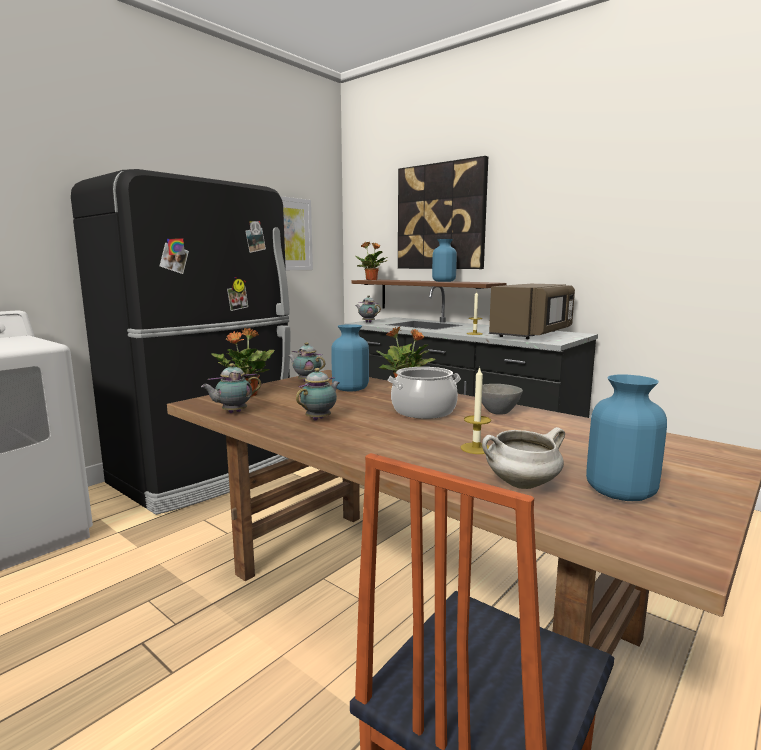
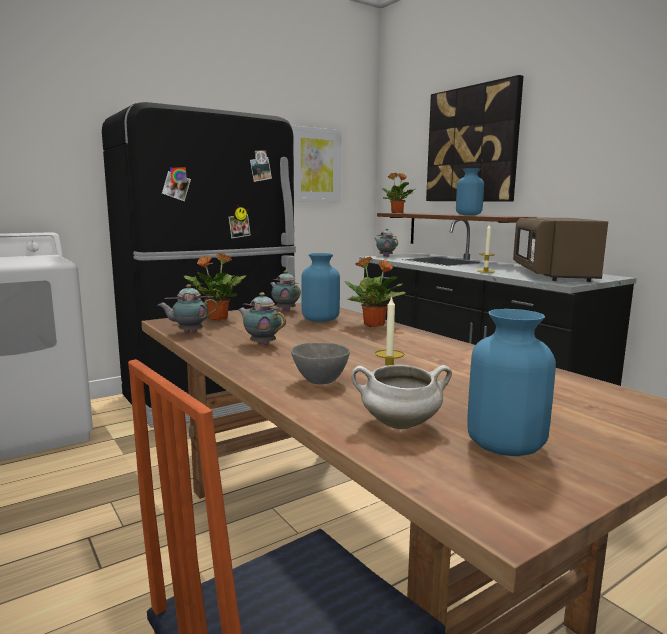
camera: 15 degrees right, 0 degrees up
(320, 419) = (261, 344): teapot -> teapot turned 105 degrees counterclockwise
(423, 411) = (372, 345): cooking pot -> none
(498, 412) = (451, 353): grey bowl -> grey bowl (319, 381)
(532, 334) = (552, 275): brown microwave -> brown microwave turned 135 degrees clockwise

